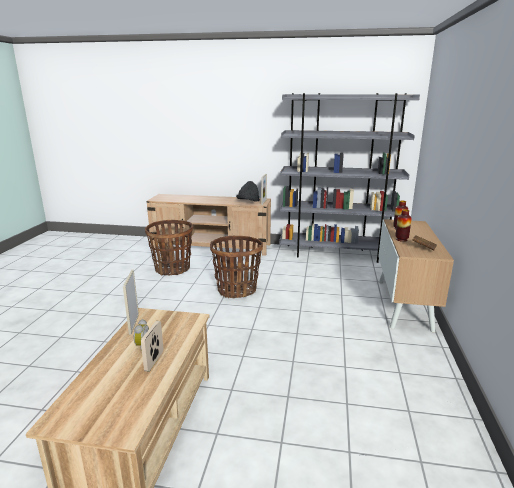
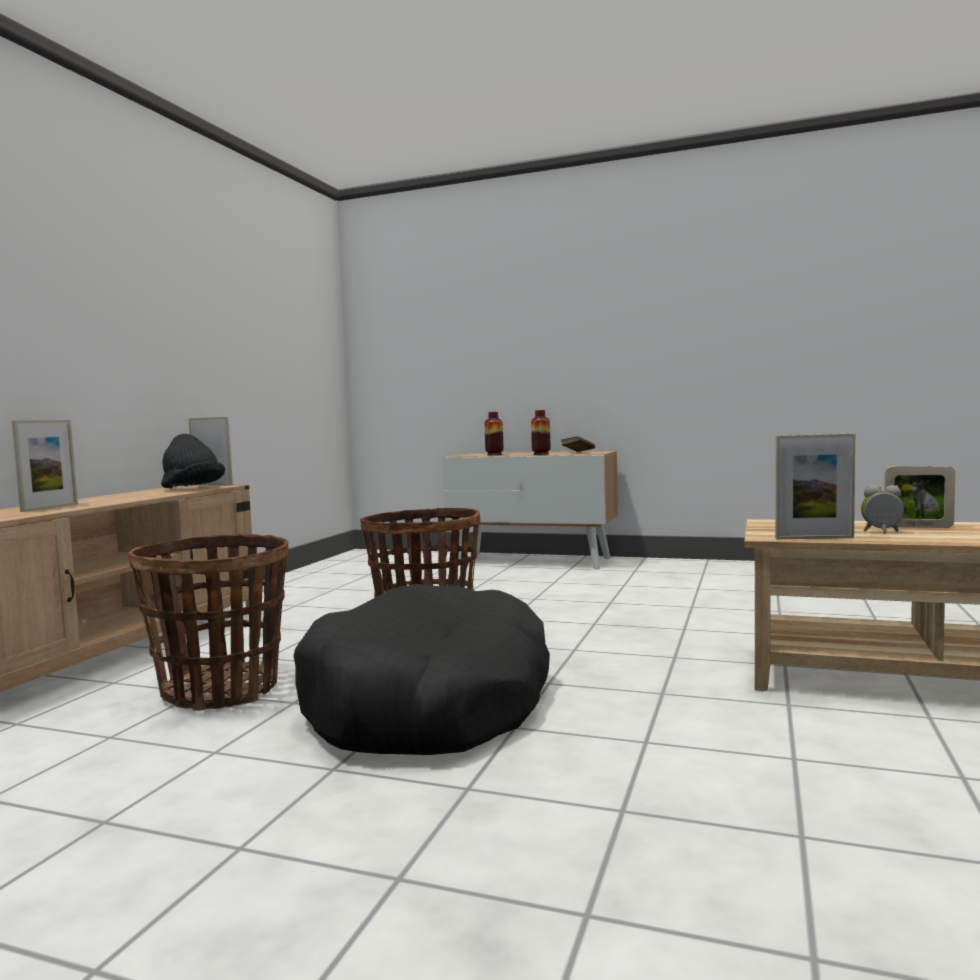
camera: 80 degrees left, 15 degrees down
(152, 301) = (429, 703): none -> black dog bed
(192, 199) = (50, 508): none -> picture frame
(337, 254) = (317, 573): grey bookcase -> none

